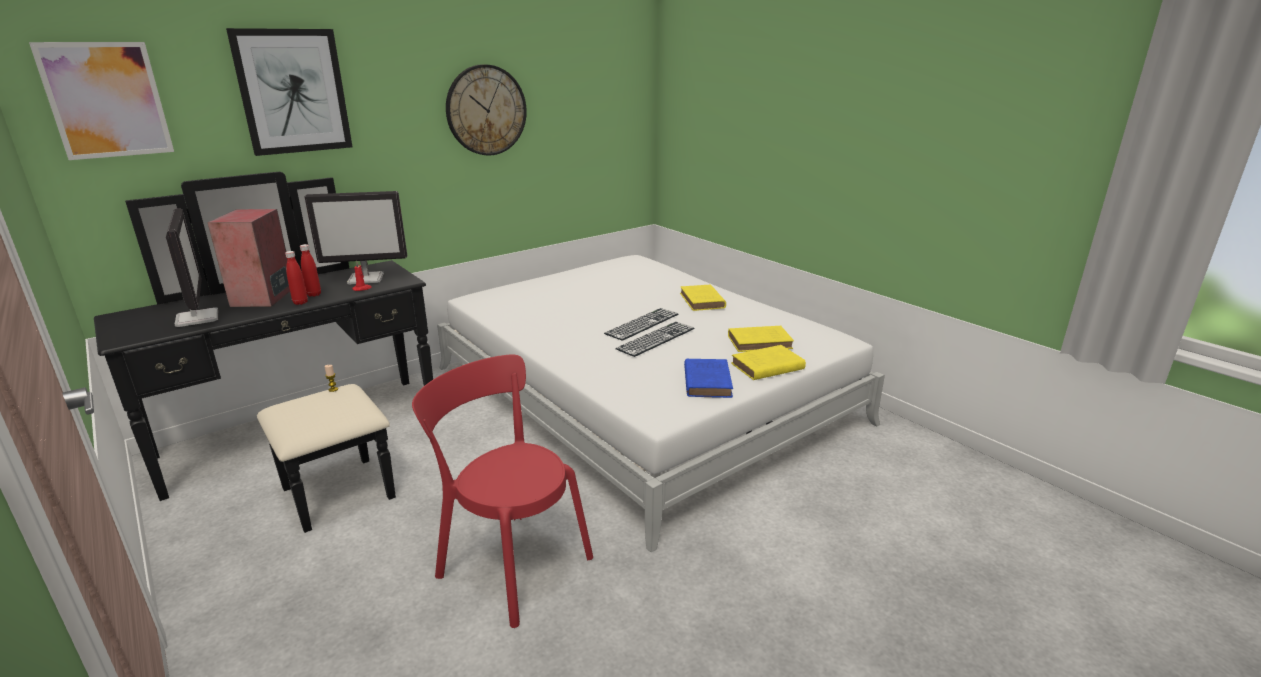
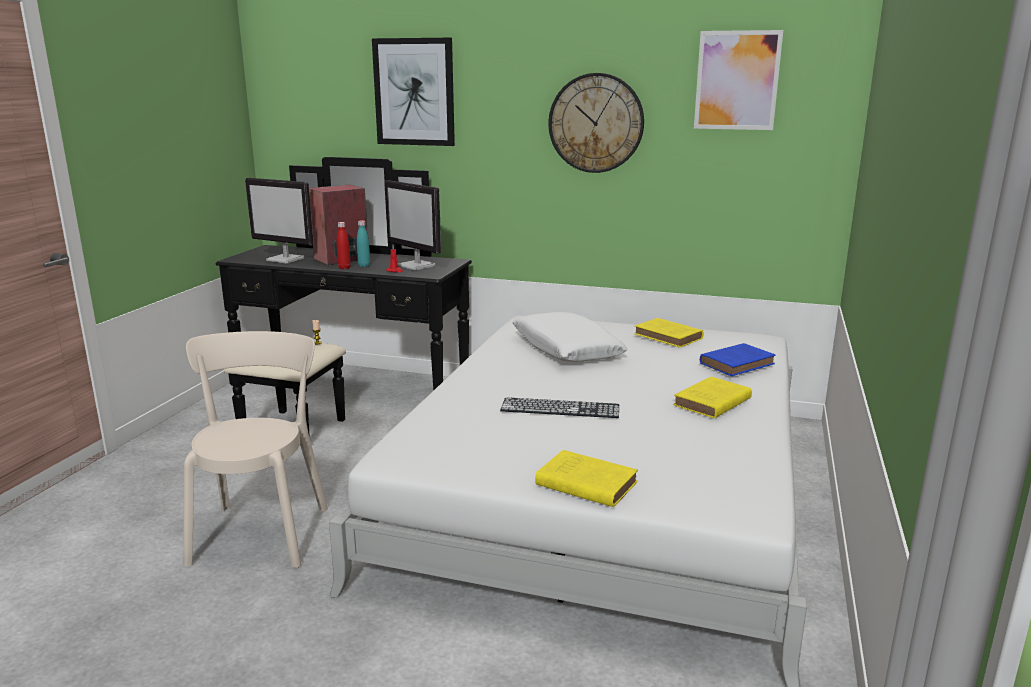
camera: 55 degrees right, 5 degrees down
(106, 100) = (296, 92): picture -> picture (737, 80)
(197, 318) = (286, 259): monitor -> monitor turned 90 degrees clockwise
(314, 294) = (364, 266): red bottle -> turquoise bottle
(510, 563) = (262, 531): red chair -> beige chair
(555, 306) = (566, 349): none -> white pillow
(642, 324) = (586, 392): keyboard -> none
(707, 381) = (498, 461): blue book -> blue book (738, 363)
(761, 342) = (650, 463): yellow book -> yellow book (669, 337)

